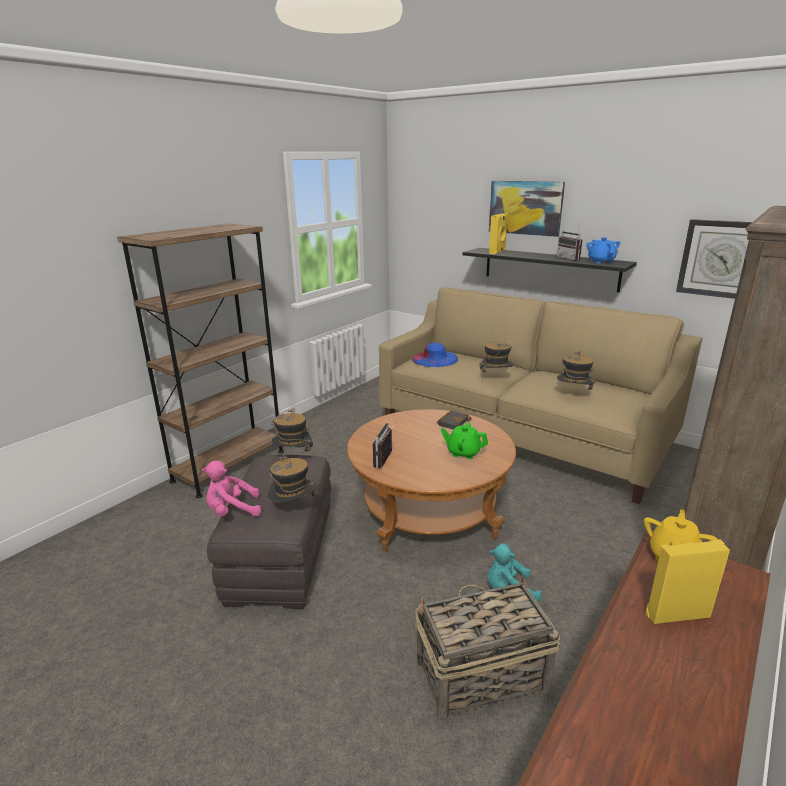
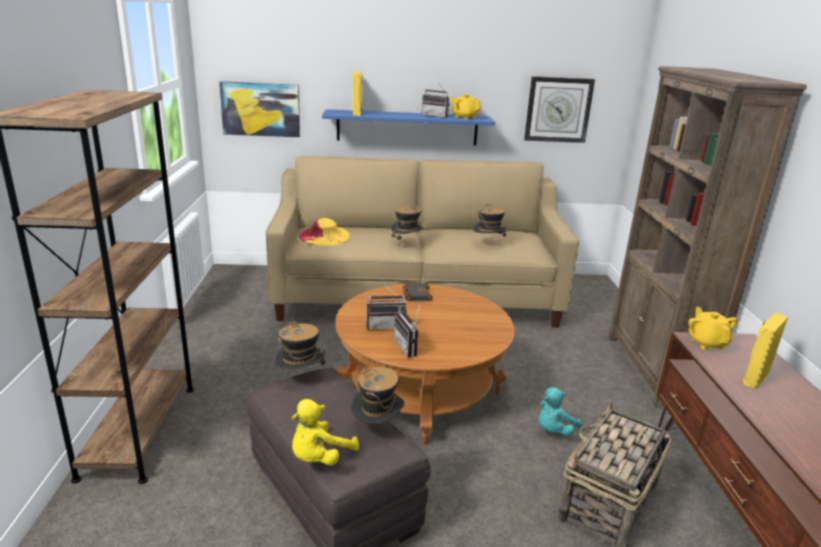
camera: 40 degrees left, 0 degrees up
(232, 511) = (319, 457): pink plush toy -> yellow plush toy
(393, 439) = (385, 326): none -> radio
(434, 359) = (325, 236): blue hat -> yellow hat
(463, 452) = (462, 319): green teapot -> none
(525, 208) = (377, 65): picture -> picture (261, 109)
(550, 269) = (407, 127): black shelf -> blue shelf
(601, 261) = (464, 117): blue teapot -> yellow teapot

